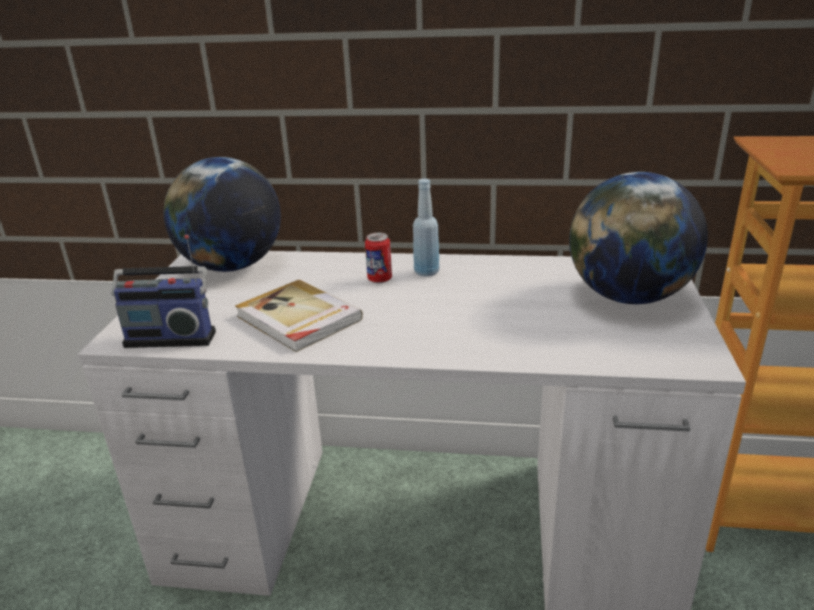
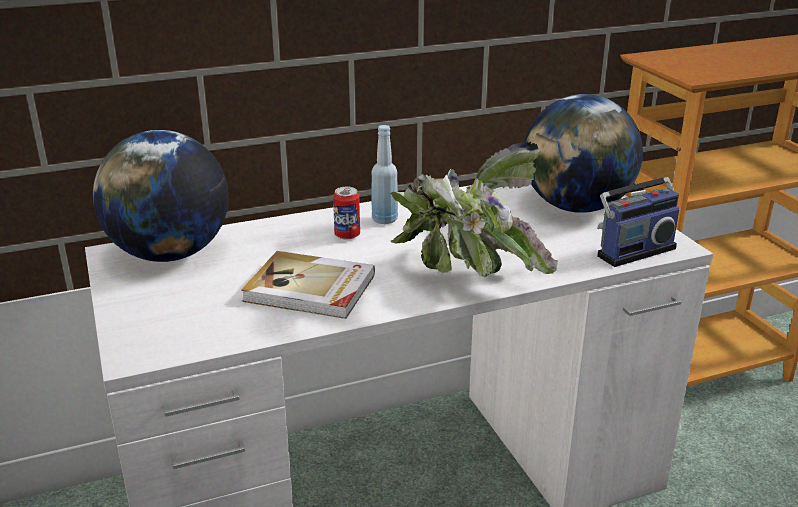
camera: 30 degrees left, 0 degrees up
(172, 337) = (195, 337): radio -> radio (633, 250)
(441, 340) = (465, 276): none -> potted plant

